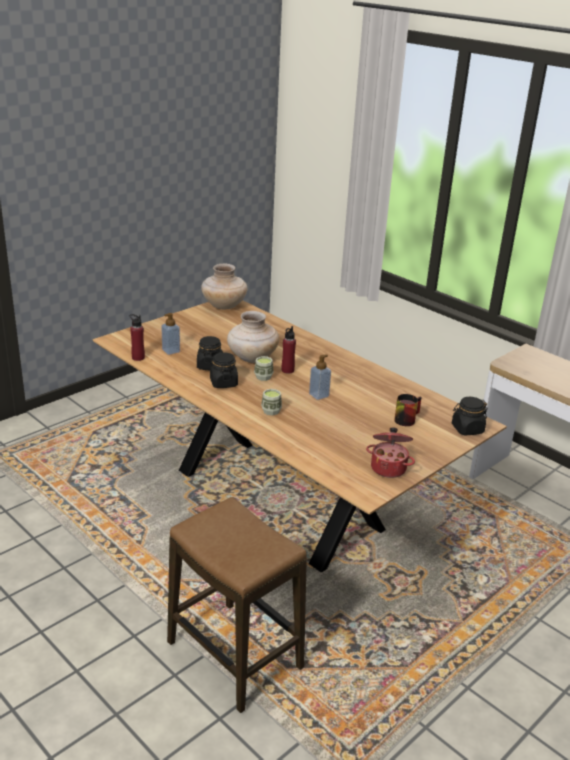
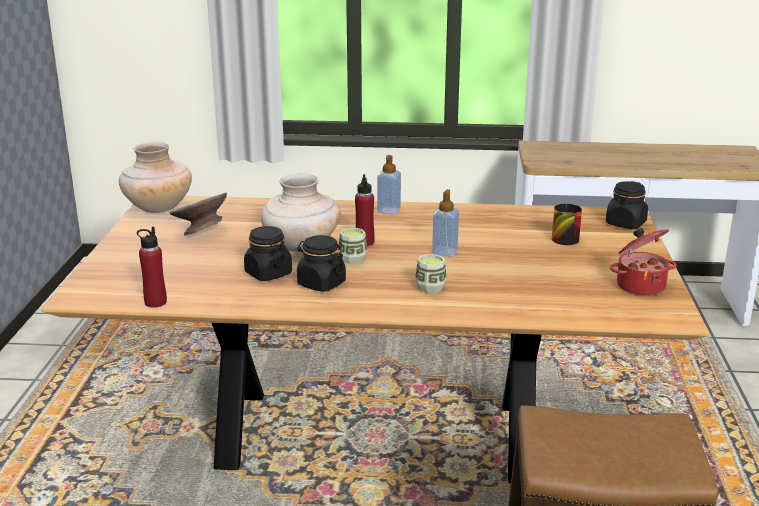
camera: 40 degrees left, 5 degrees down
(171, 351) = (185, 278): soap dispenser -> soap dispenser (389, 210)
(221, 328) = (200, 231): none -> grey bowl

